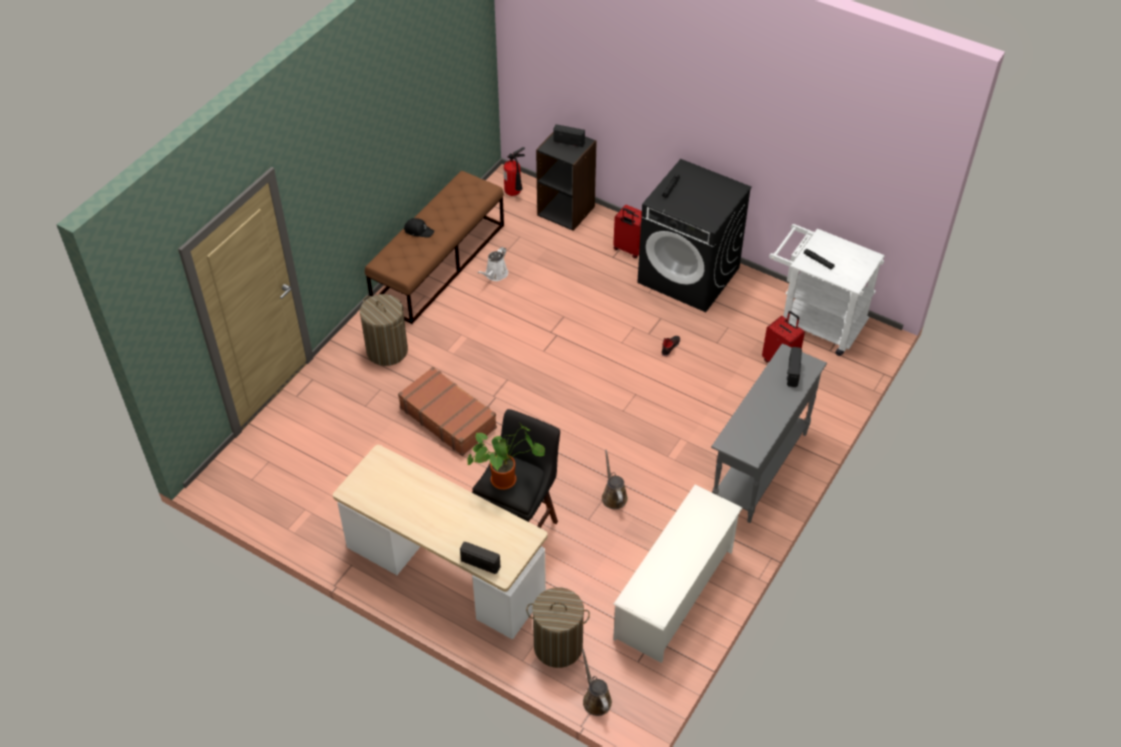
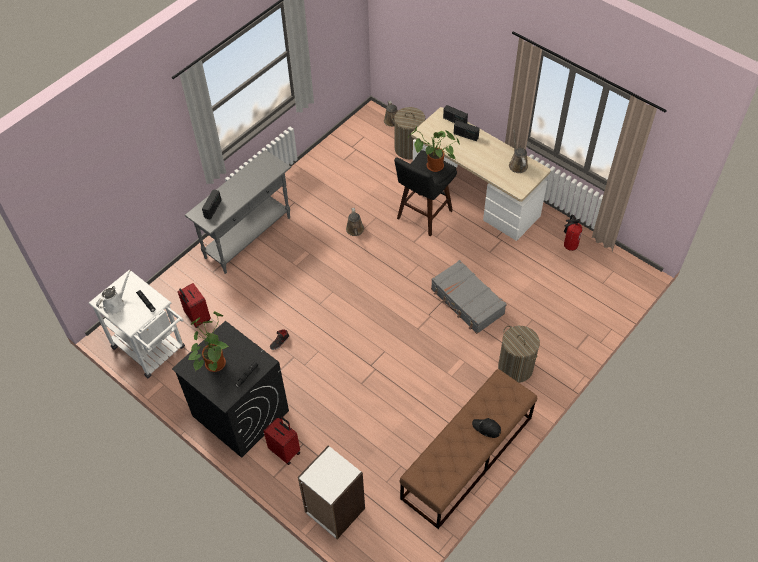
camera: 170 degrees left, 5 degrees up
(381, 497) = (517, 164): none -> brown watering can
(448, 417) = (467, 302): brown suitcase -> grey suitcase
(495, 275) = (415, 437): white watering can -> white watering can (116, 304)
(514, 193) = (383, 543): fire extinguisher -> fire extinguisher (568, 245)
(566, 210) = (334, 510): black bookcase -> white bookcase
(569, 142) = (326, 478): radio -> radio (466, 135)
(674, 594) = (331, 168): white shoe rack -> none
(710, 196) = (214, 362): none -> potted plant

